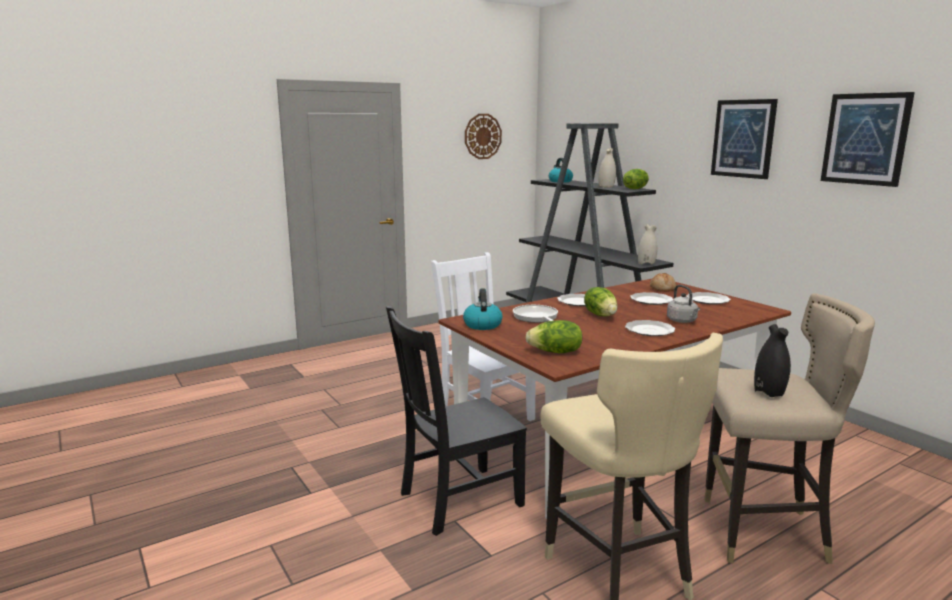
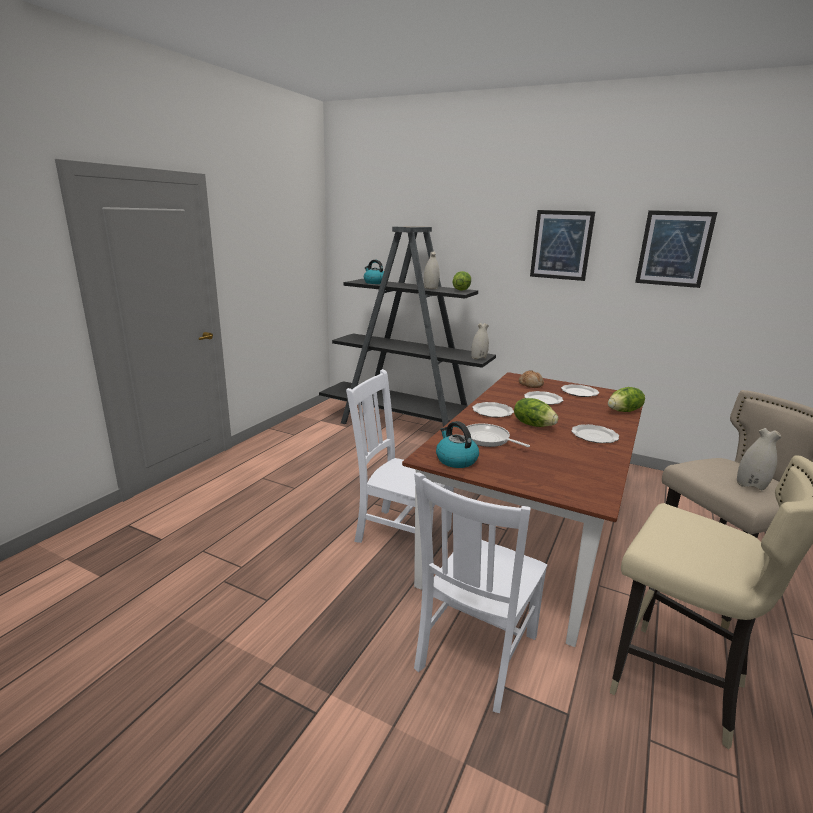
camera: 30 degrees left, 5 degrees up
(457, 500) = (475, 655): black chair -> white chair
(482, 136) = (284, 236): wall clock -> none
(555, 352) = (569, 482): lettuce -> lettuce (624, 411)
(682, 321) = (599, 419): grey kettle -> none
(769, 393) = (751, 485): black vase -> white vase

